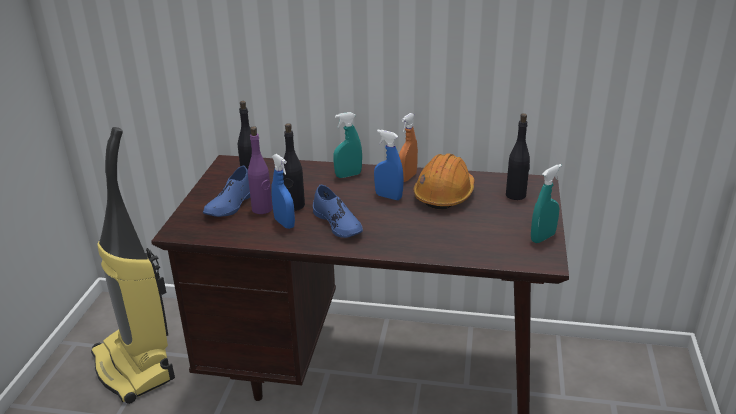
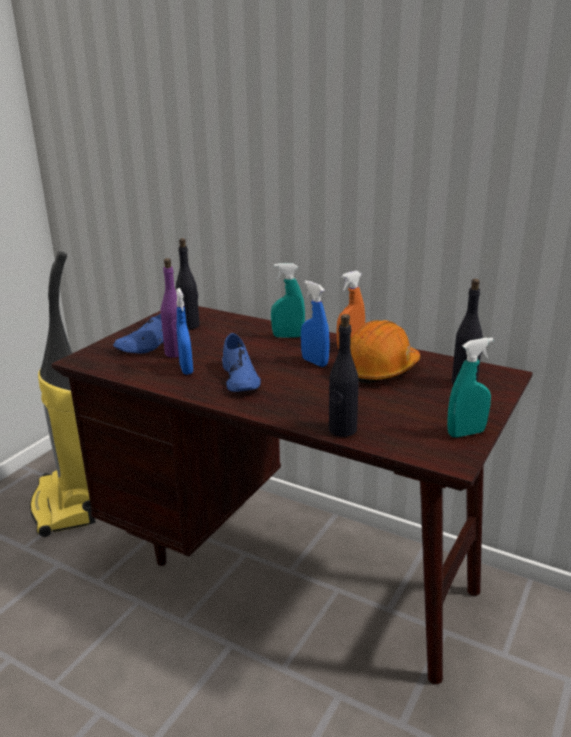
camera: 20 degrees right, 5 degrees down
(294, 206) = (210, 355): black bottle -> black bottle (342, 430)

